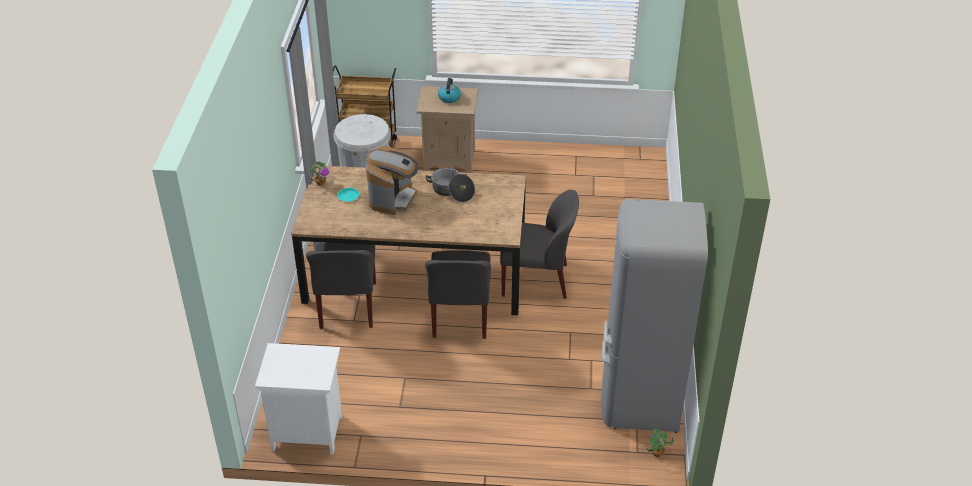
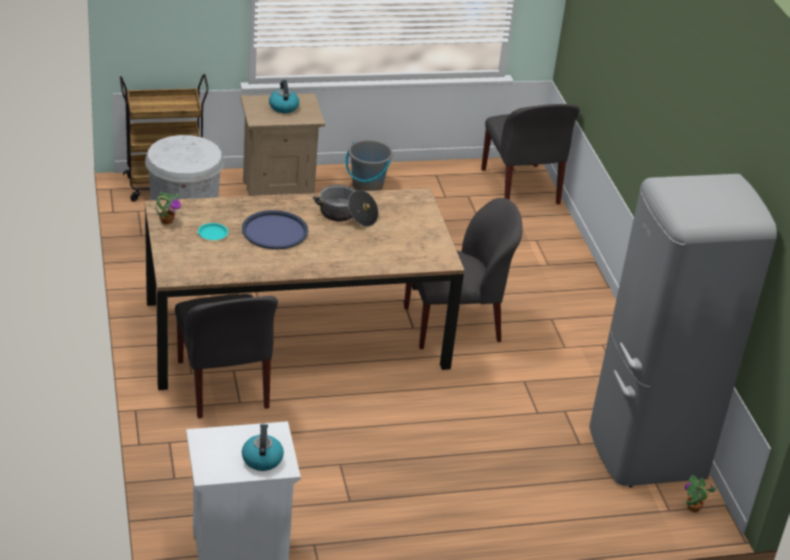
camera: 20 degrees left, 5 degrees down
(309, 373) = (262, 459): none -> kettle
(393, 198) = (274, 231): coffee machine -> blue tray
(460, 316) = (378, 380): grey chair -> grey chair (521, 188)
(518, 160) = (367, 186): none -> grey bucket

